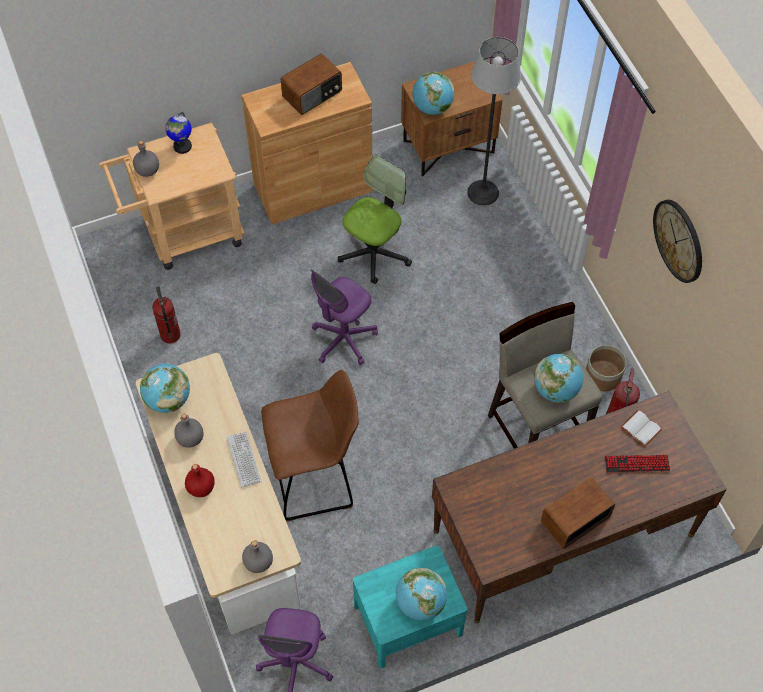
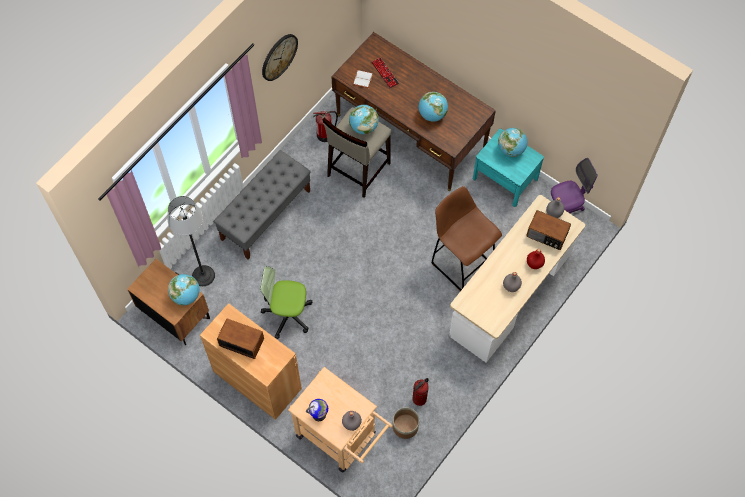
camera: 120 degrees left, 5 degrees up
(168, 399) = (496, 312): globe -> globe (432, 114)
(244, 460) = (505, 252): keyboard -> none
(344, 340) = (361, 297): purple office chair -> none
(529, 292) = (266, 214): none -> grey bench
(574, 518) = (433, 87): radio -> radio (547, 235)
(603, 376) = (302, 153): planter -> planter (405, 426)

